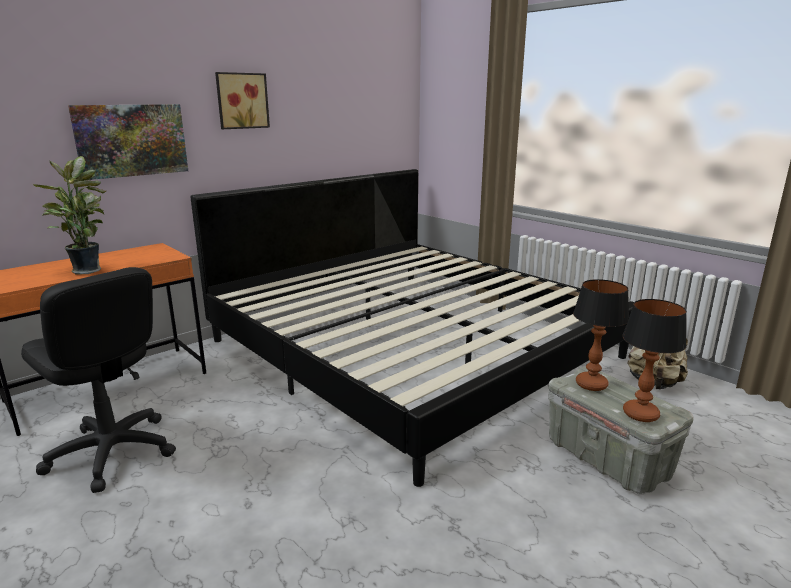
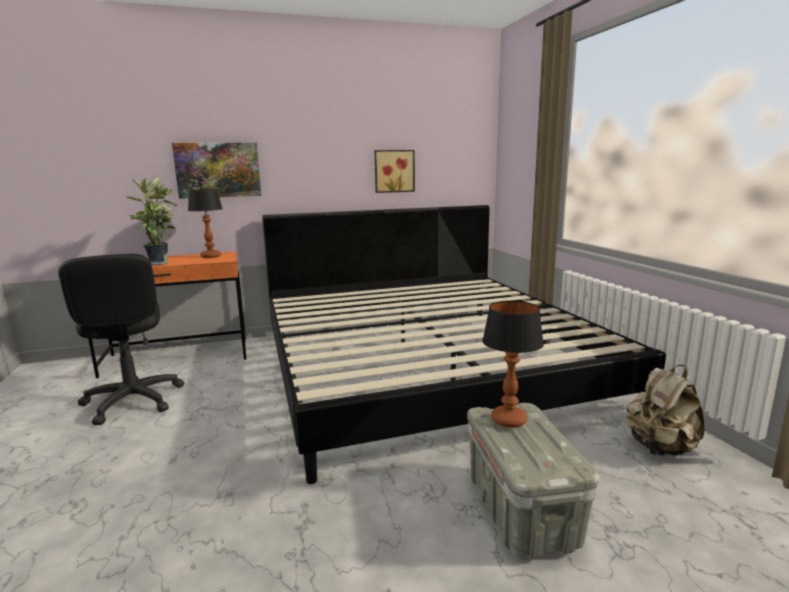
camera: 25 degrees right, 5 degrees down
(241, 101) = (312, 140): picture -> picture (394, 171)
(640, 414) = (528, 459): table lamp -> table lamp (211, 256)

